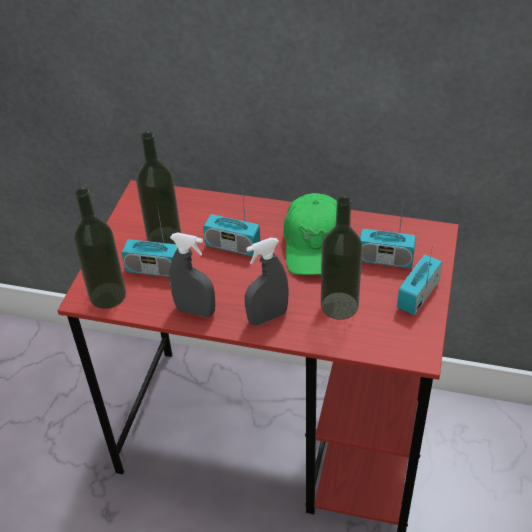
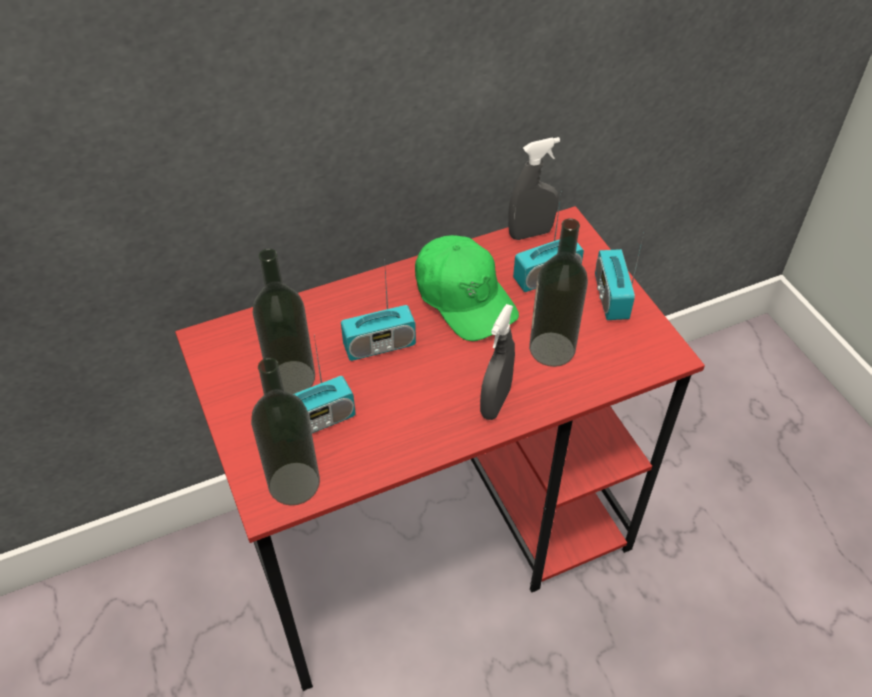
camera: 40 degrees left, 5 degrees up
(195, 310) = (413, 441): grey spray bottle -> grey spray bottle (530, 233)

